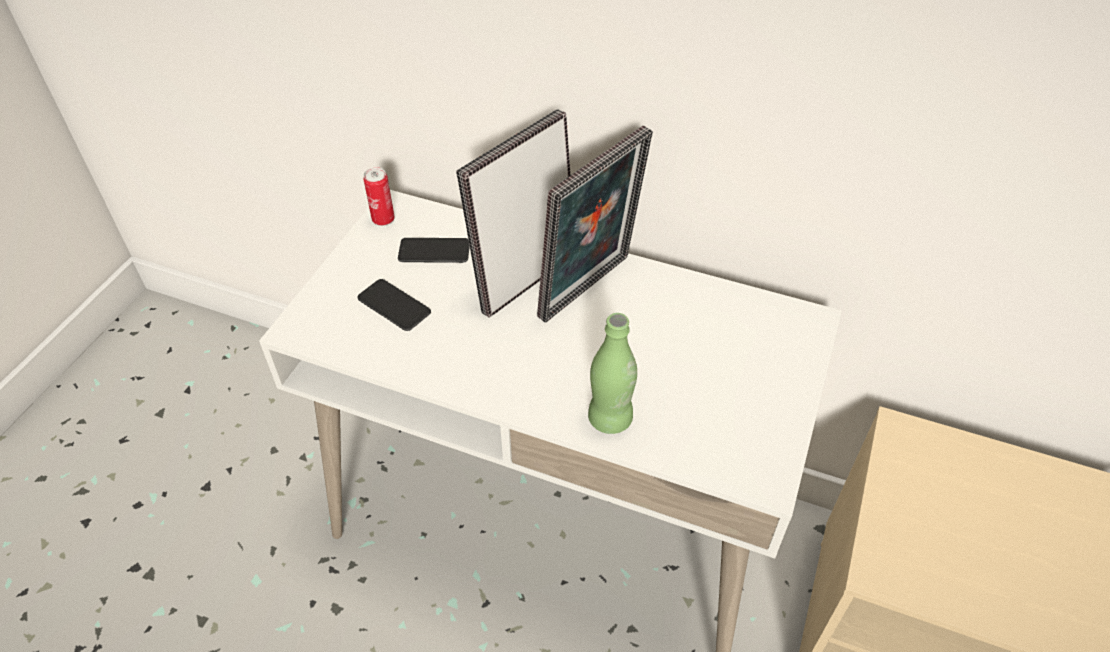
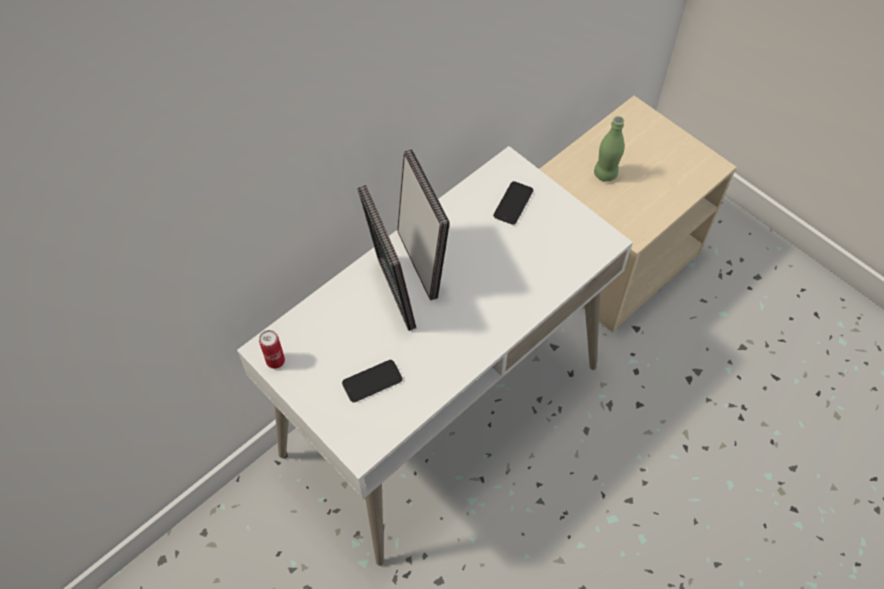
camera: 65 degrees left, 10 degrees up
(434, 251) = (331, 339): phone -> phone (513, 203)
(610, 419) = (532, 295): green bottle -> green bottle (605, 174)

